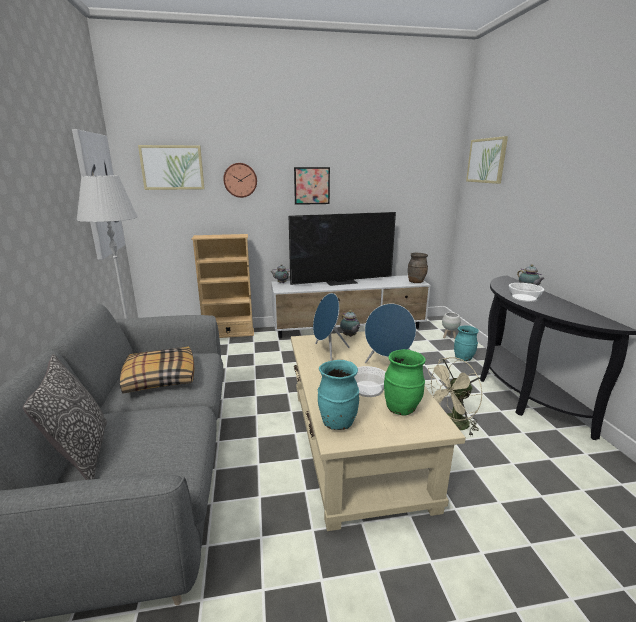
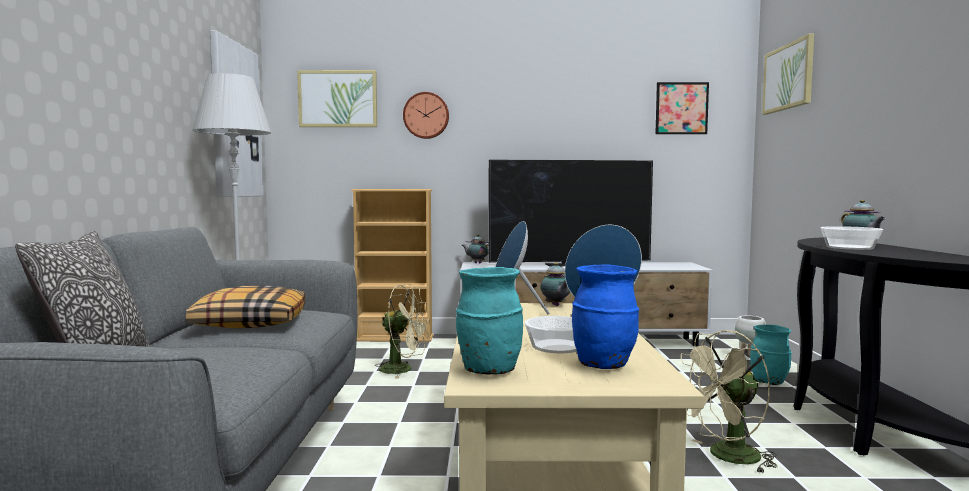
camera: 10 degrees right, 15 degrees down
(244, 365) = (403, 370): none -> beige fan
(312, 185) = (526, 124): picture -> picture (681, 108)
(401, 408) = (604, 365): green vase -> blue vase
(416, 282) = (689, 267): brown vase -> none

